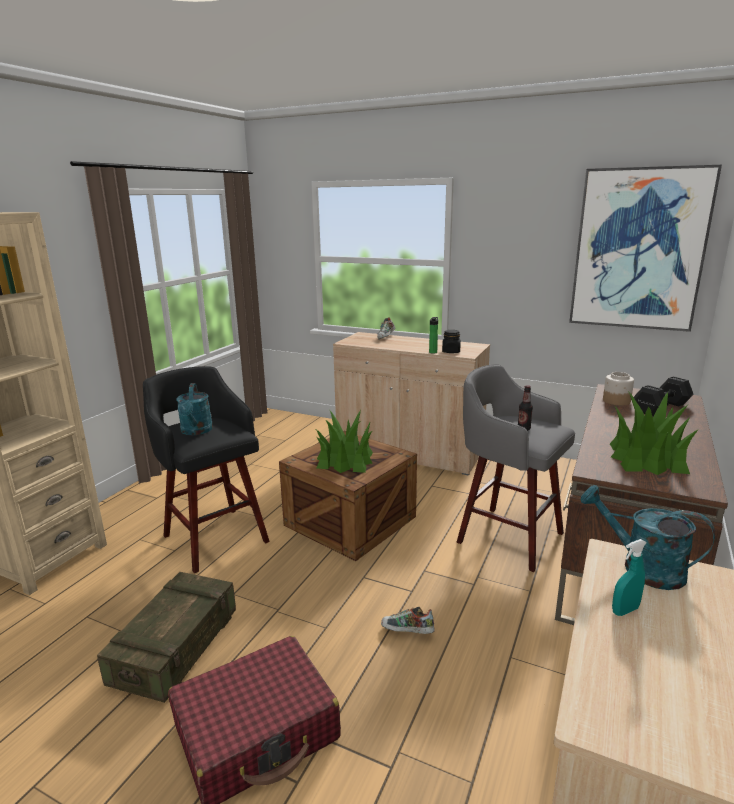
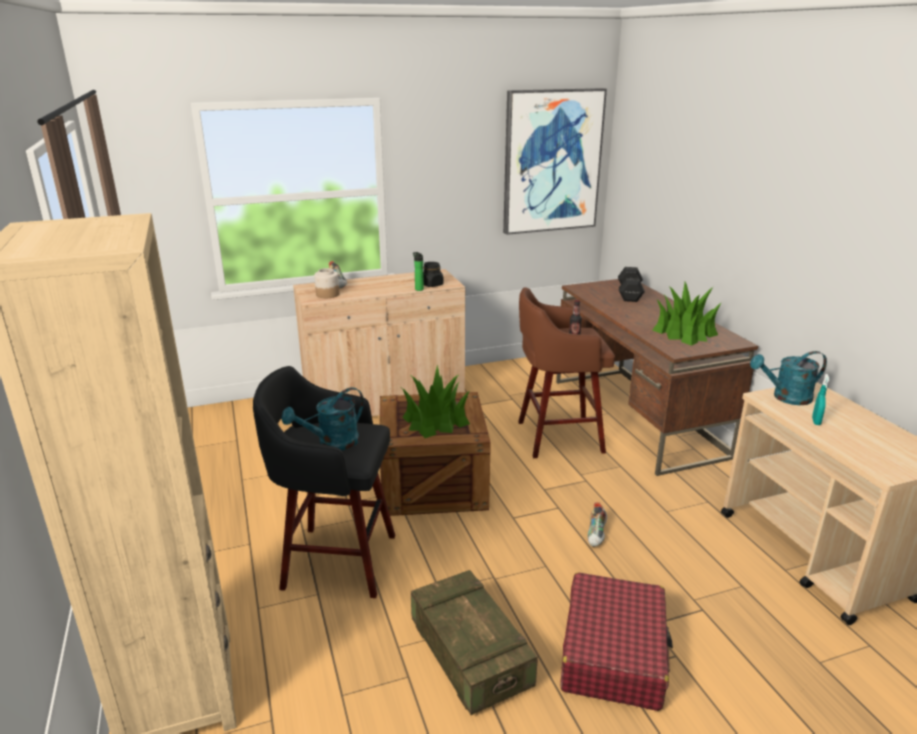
camera: 45 degrees left, 5 degrees up
(196, 431) = (332, 443): turquoise watering can -> turquoise watering can turned 105 degrees clockwise
(407, 632) = (597, 534): shoe -> shoe turned 45 degrees counterclockwise
(506, 536) = (556, 437): grey stool -> brown stool
(616, 401) = (598, 296): jar -> jar (327, 294)

